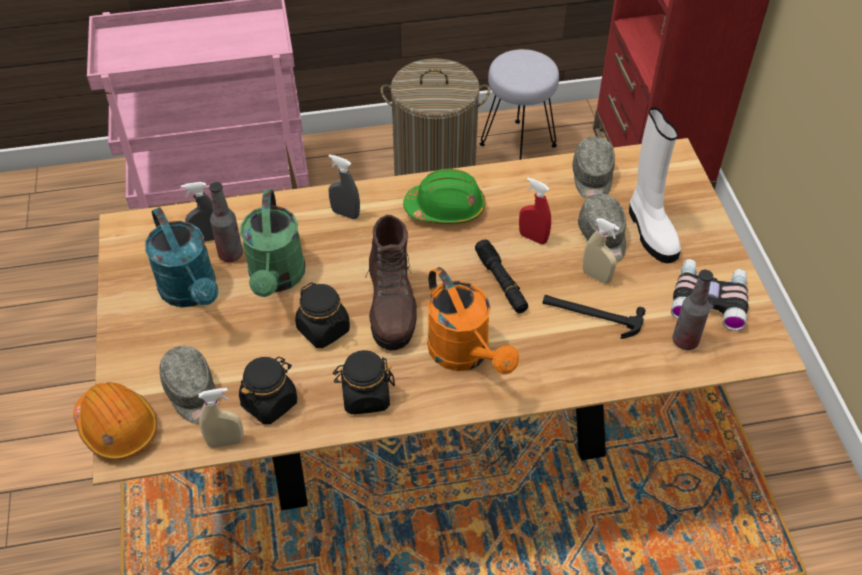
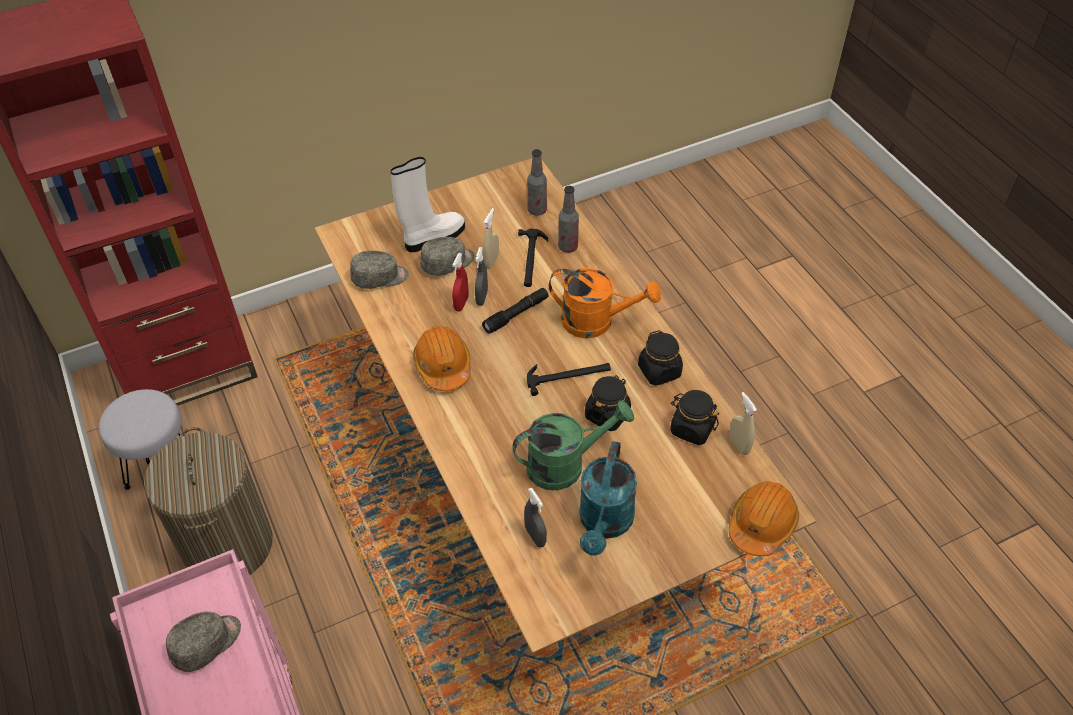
camera: 105 degrees left, 0 degrees up
(192, 292) = (604, 524): turquoise watering can -> turquoise watering can turned 150 degrees clockwise
(192, 393) = (707, 483): grey cap -> grey cap (207, 643)
(230, 254) = (549, 510): bottle -> bottle (568, 247)
(345, 213) = (470, 436): grey spray bottle -> grey spray bottle (482, 298)
(392, 308) = (568, 376): brown boot -> hammer
(445, 208) = (443, 365): green hard hat -> orange hard hat
(465, 355) = (596, 322): orange watering can -> orange watering can turned 60 degrees clockwise
(709, 299) = (493, 202): binoculars -> none

